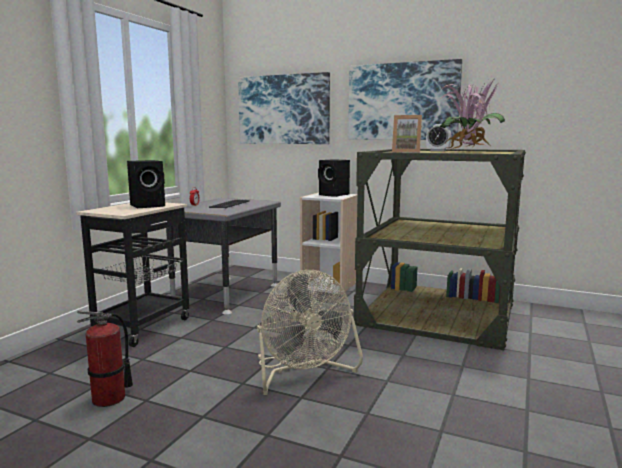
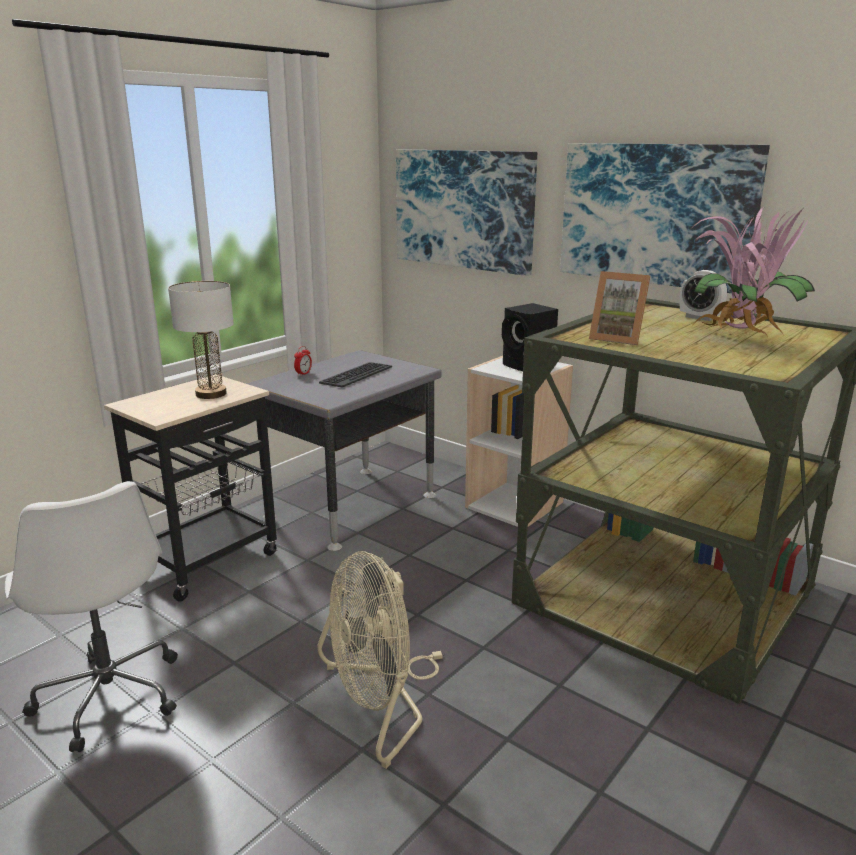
camera: 15 degrees right, 10 degrees up
(109, 398) = (110, 699): fire extinguisher -> white office chair
(149, 205) = (211, 394): black speaker -> table lamp
(300, 374) = (382, 699): beige fan -> beige fan turned 75 degrees clockwise

